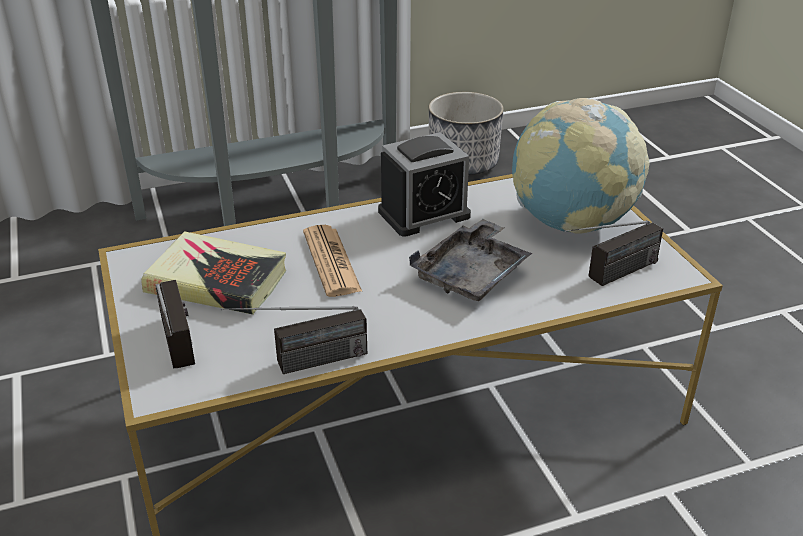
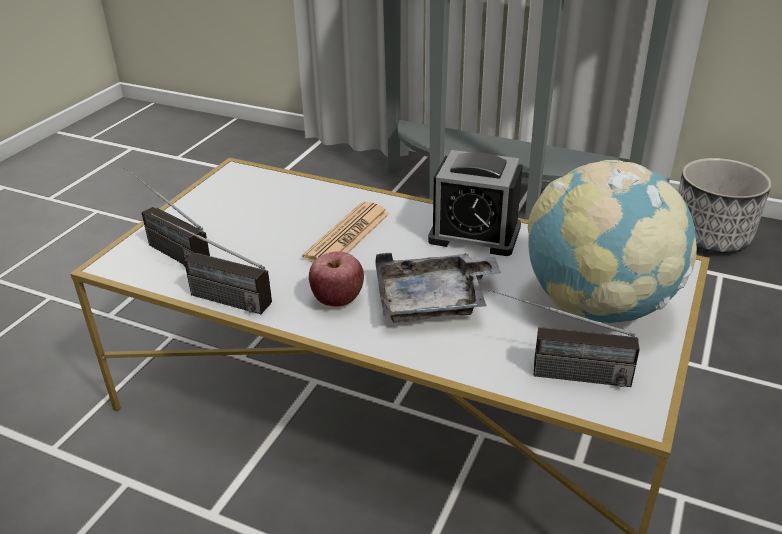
camera: 45 degrees right, 0 degrees up
(184, 354) = (164, 248): radio -> radio turned 105 degrees clockwise
(217, 281) = (257, 211): book -> none
(405, 311) = (338, 300): none -> apple

